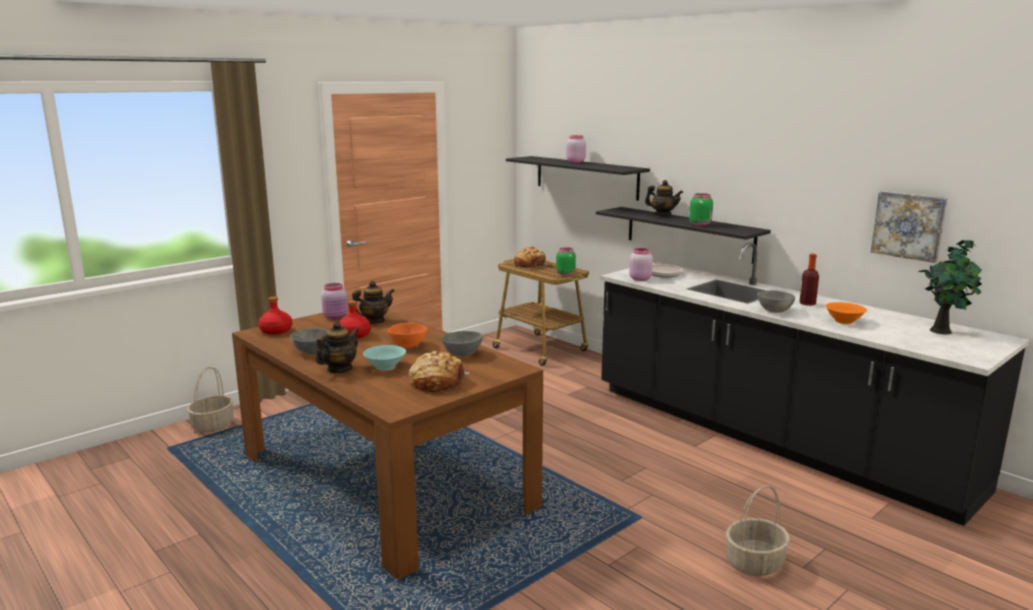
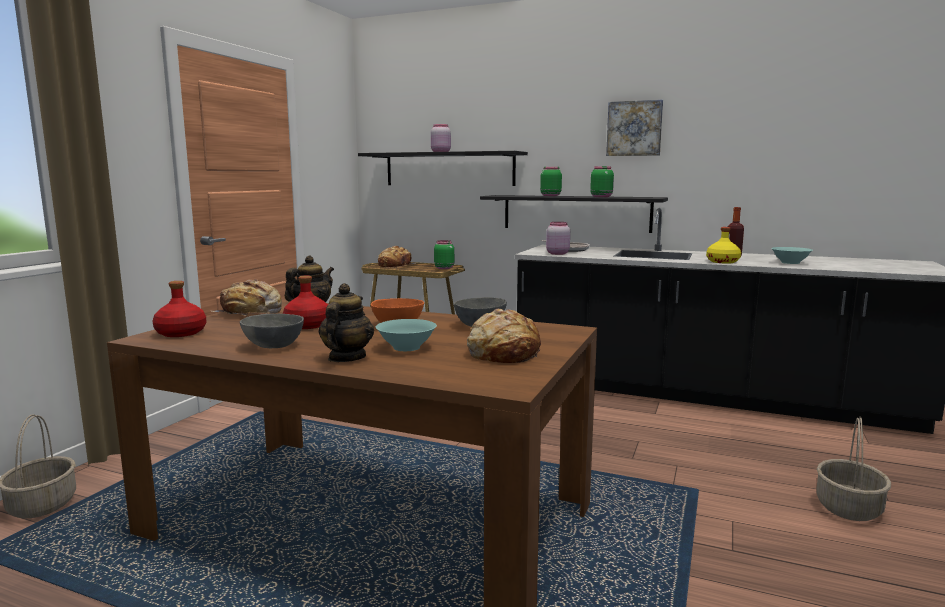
camera: 25 degrees left, 5 degrees down
(336, 317) = (251, 312): pink jar -> bread
(663, 215) = (550, 195): teapot -> green jar
(774, 311) = (722, 262): grey bowl -> yellow bottle
(844, 321) = (790, 262): orange bowl -> turquoise bowl
(909, 225) = (810, 175): picture -> picture (634, 128)
(942, 331) = (870, 262): potted plant -> none

